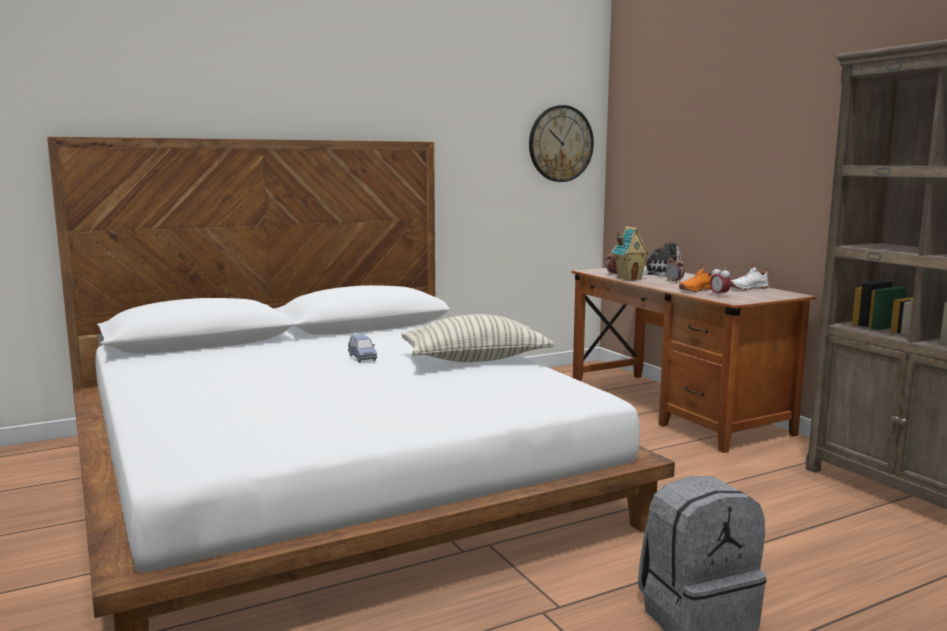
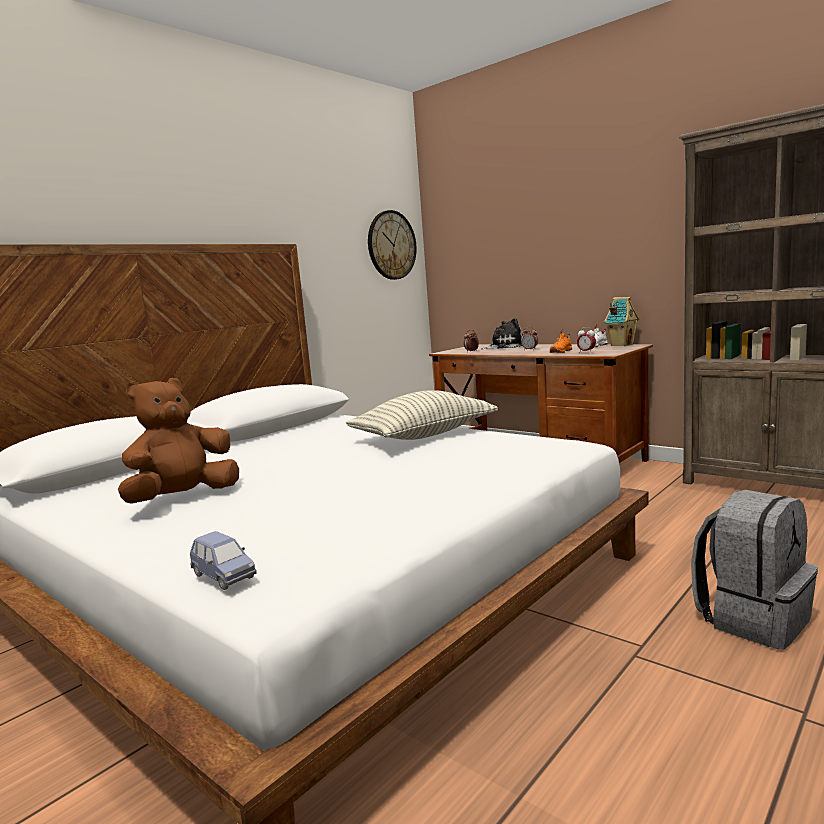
camera: 20 degrees left, 0 degrees up
(216, 378) = (183, 498): none -> brown plush toy
(362, 358) = (316, 452): blue toy car -> blue toy car (224, 576)
(629, 279) = (490, 352): toy house -> toy house (621, 345)

